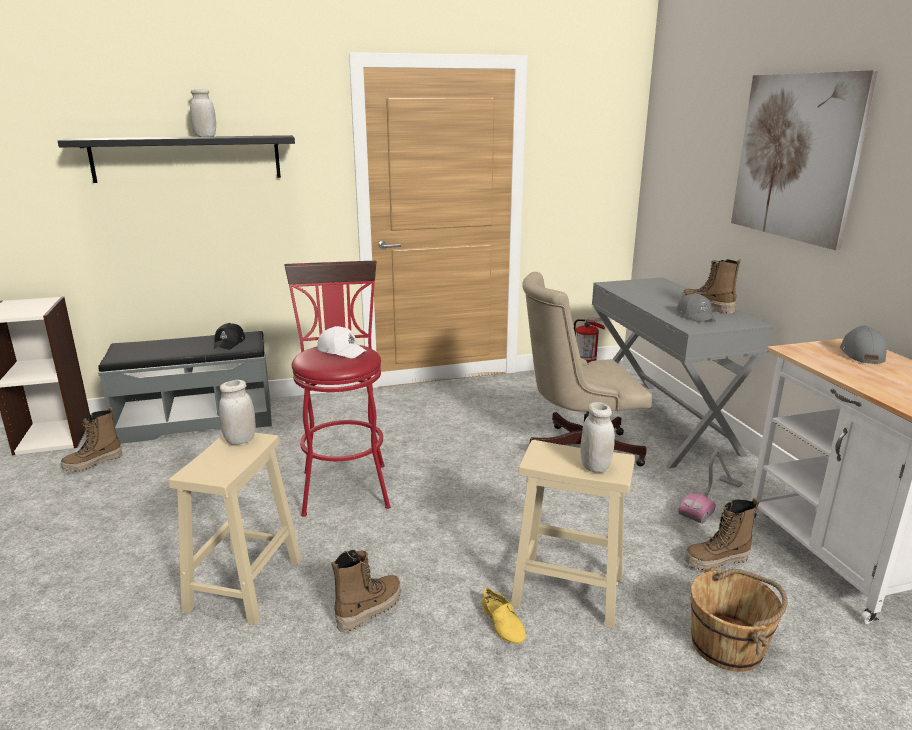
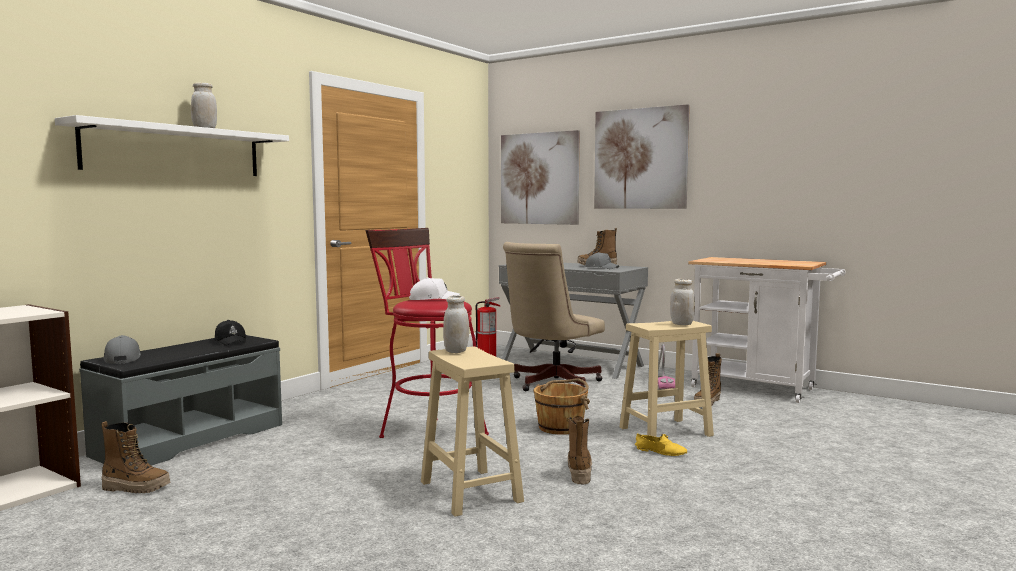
camera: 40 degrees left, 15 degrees down
(93, 463) = (136, 488): boot -> boot turned 90 degrees counterclockwise
(187, 158) = (175, 151): black shelf -> white shelf
(685, 168) = (539, 178): none -> picture
(728, 645) = (767, 425): brown bucket -> brown bucket (561, 427)
(860, 353) = (730, 259): grey cap -> grey cap (121, 359)

